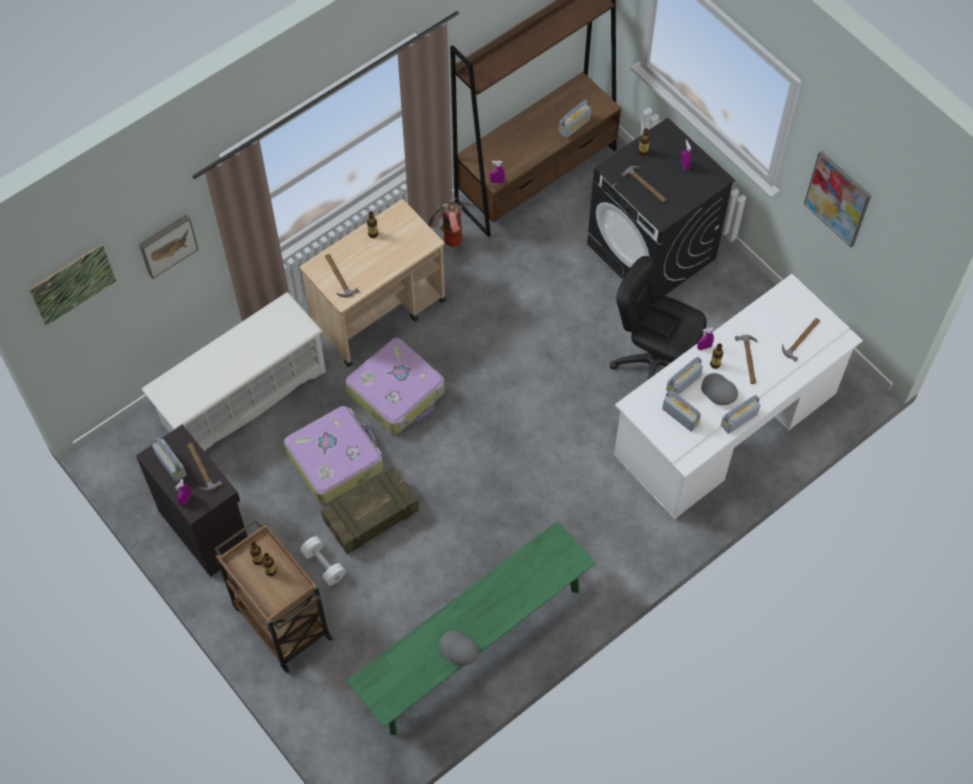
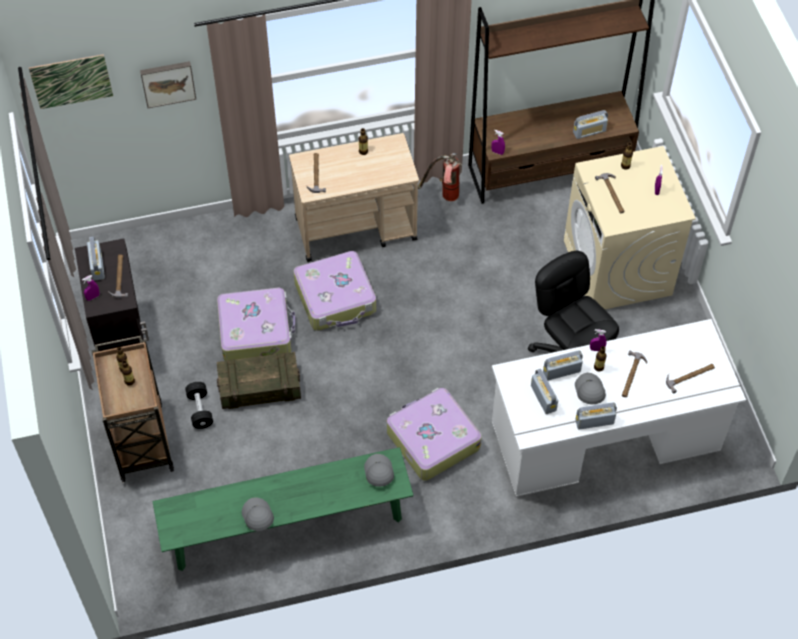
camera: 25 degrees right, 5 degrees down
(243, 397) = (210, 253): white shoe rack -> none
(323, 565) = (200, 410): white dumbbell -> black dumbbell
(551, 555) = (378, 472): none -> grey cap
(566, 497) = (432, 440): none -> suitcase
(652, 251) = (617, 268): black washing machine -> beige washing machine
(837, 198) = (766, 258): picture -> none

